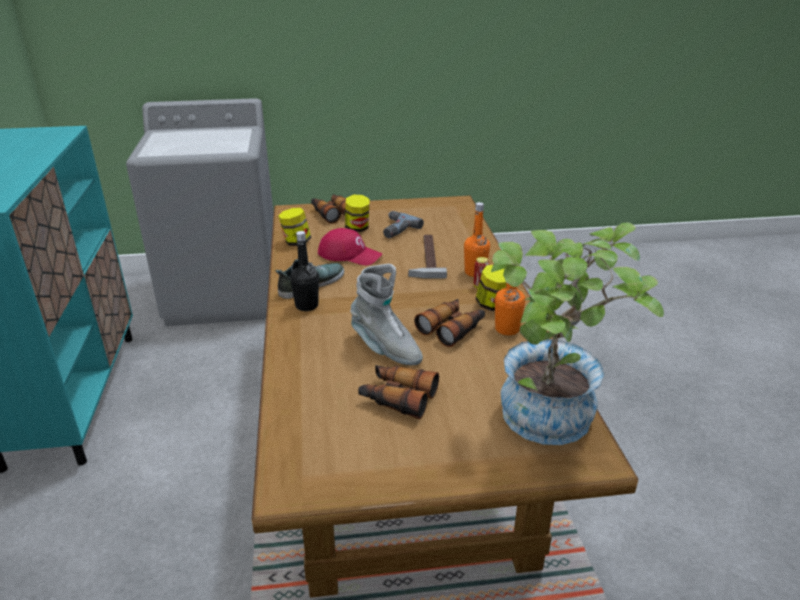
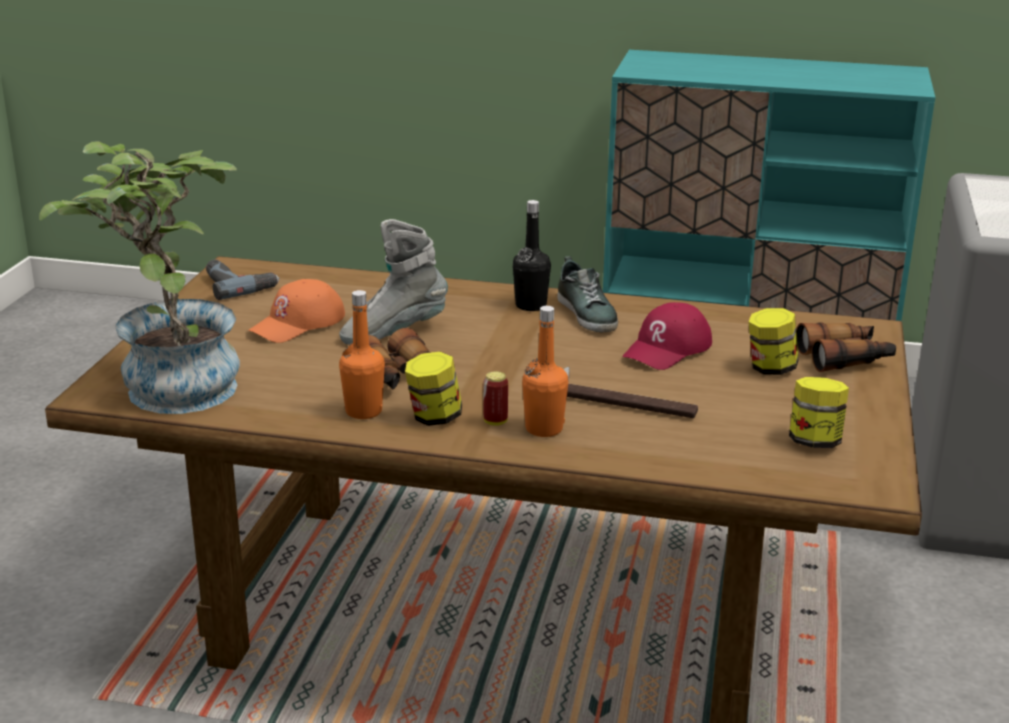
camera: 110 degrees right, 5 degrees down
(296, 242) = (733, 319): jar -> jar (814, 442)
(394, 229) = (753, 397): power drill -> power drill (238, 285)
(397, 398) = (298, 323): binoculars -> orange cap

